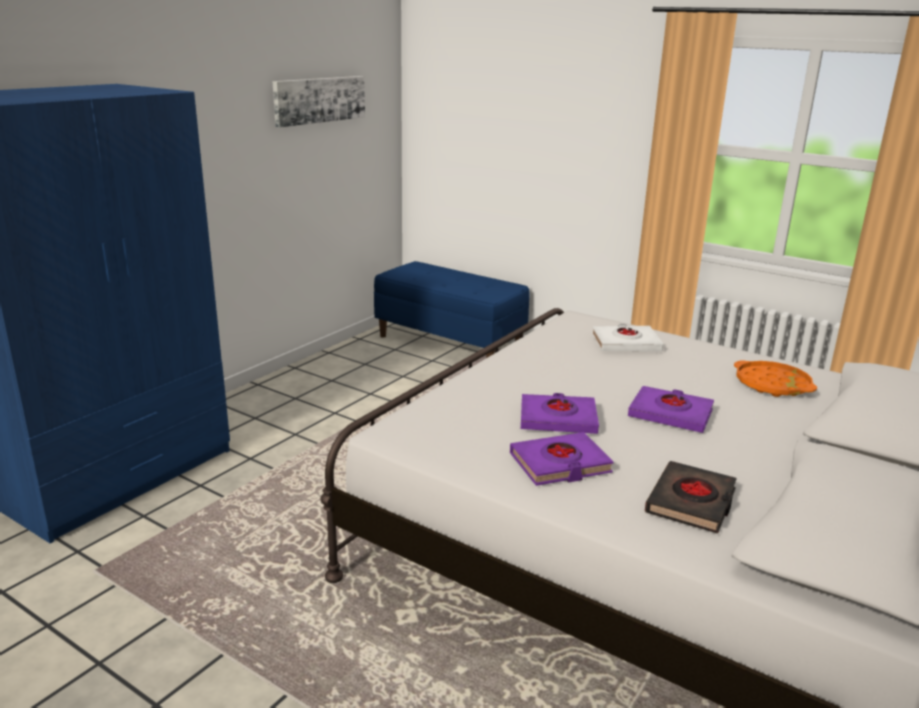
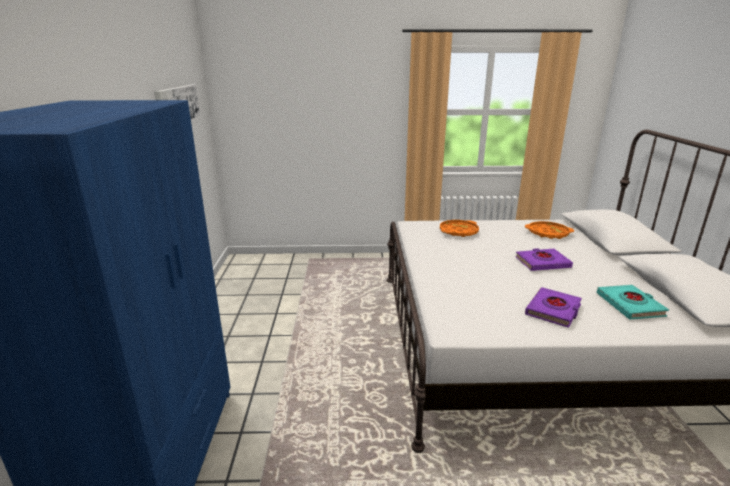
camera: 35 degrees left, 0 degrees up
(450, 343) = (283, 263): blue bench -> none
(558, 419) = (507, 285): purple book -> none
(625, 343) = (458, 231): white book -> orange tray
(691, 502) = (630, 305): black book -> turquoise book

